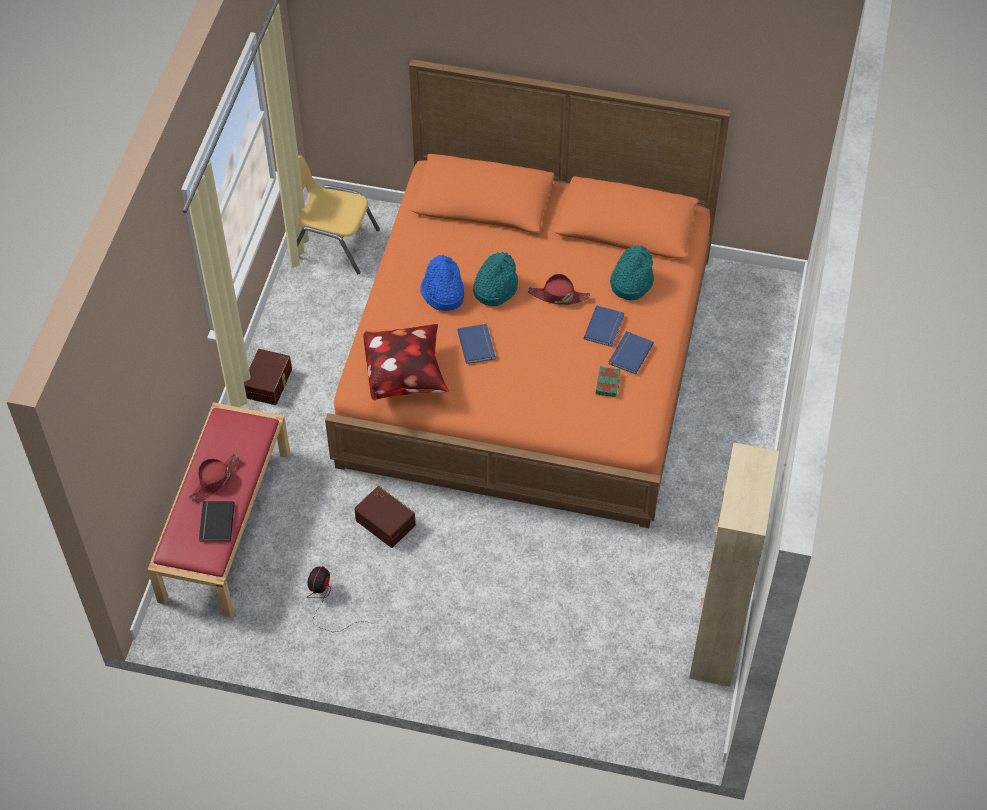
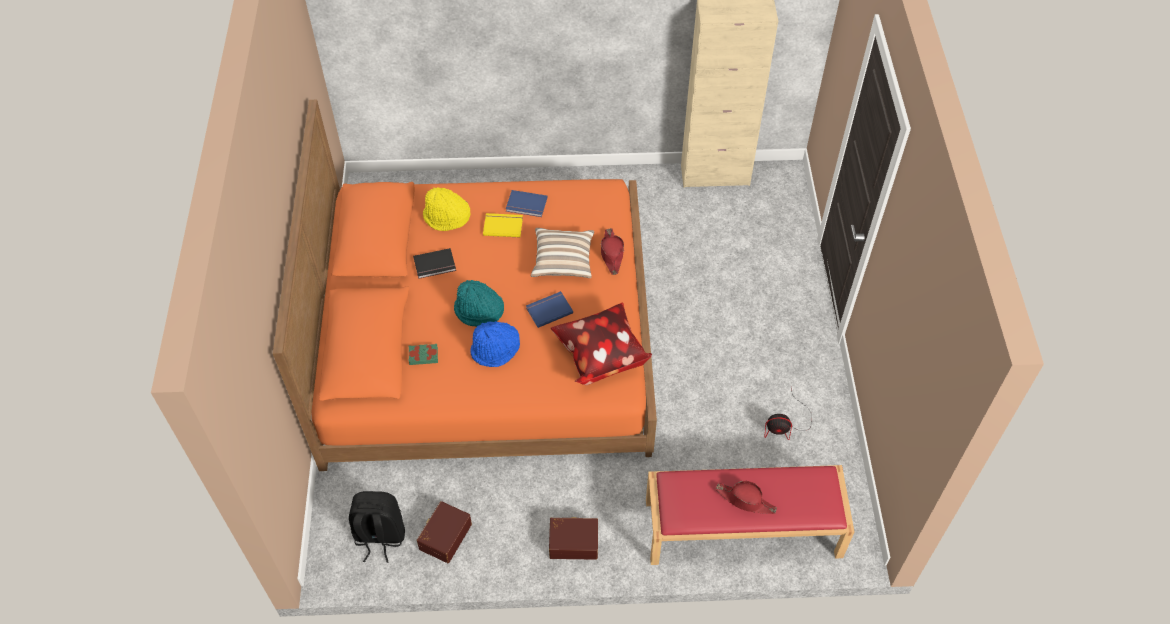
camera: 105 degrees left, 0 degrees up
(215, 522) = (789, 485): black book -> black book (435, 265)
(334, 243) = (379, 536): yellow chair -> black backpack
(386, 521) = (692, 402): brown storage box -> brown storage box (444, 536)
(539, 370) = (563, 261): none -> pillow
(558, 296) = (476, 264): red hat -> red hat (611, 254)
(605, 327) = (503, 225): blue book -> yellow book
(608, 383) = (562, 213): green book -> green book (423, 355)
(631, 281) = (446, 217): turquoise hat -> yellow hat

